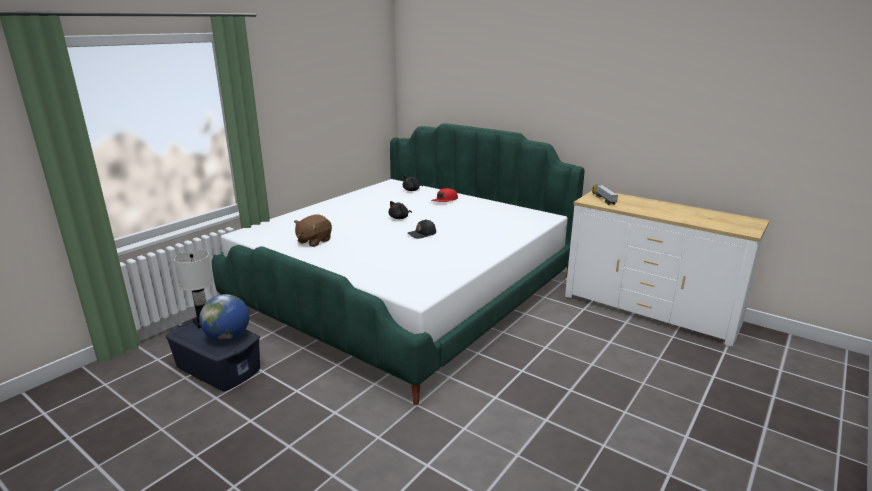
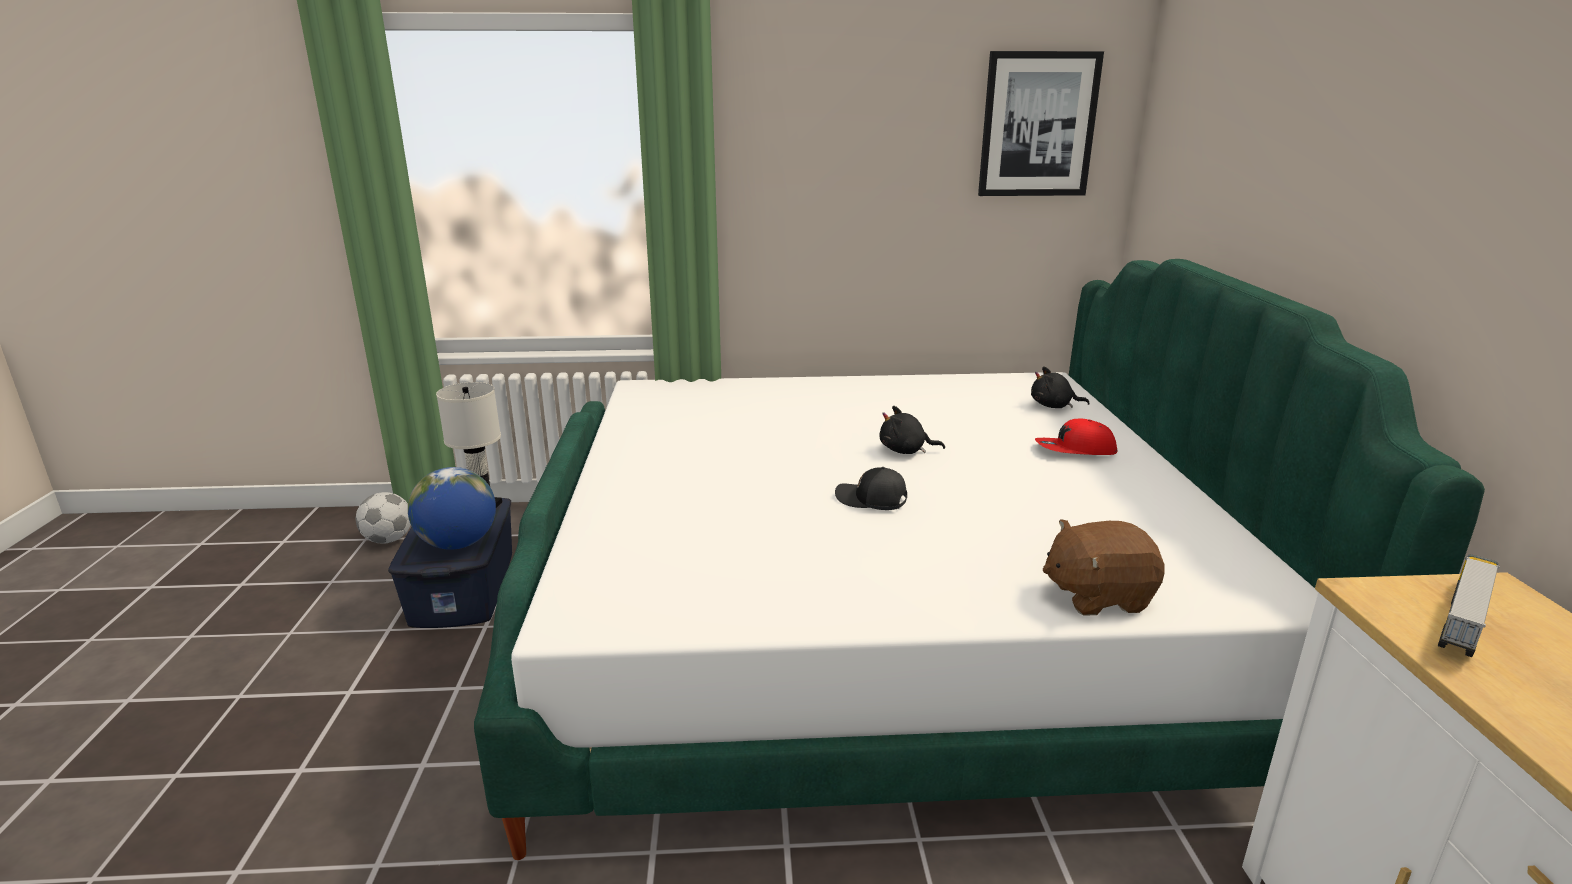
camera: 50 degrees right, 0 degrees up
(123, 377) = (389, 540): none -> football
(313, 241) = (687, 436): brown plush toy -> brown plush toy (1097, 596)
(366, 75) = (1038, 125): none -> picture

